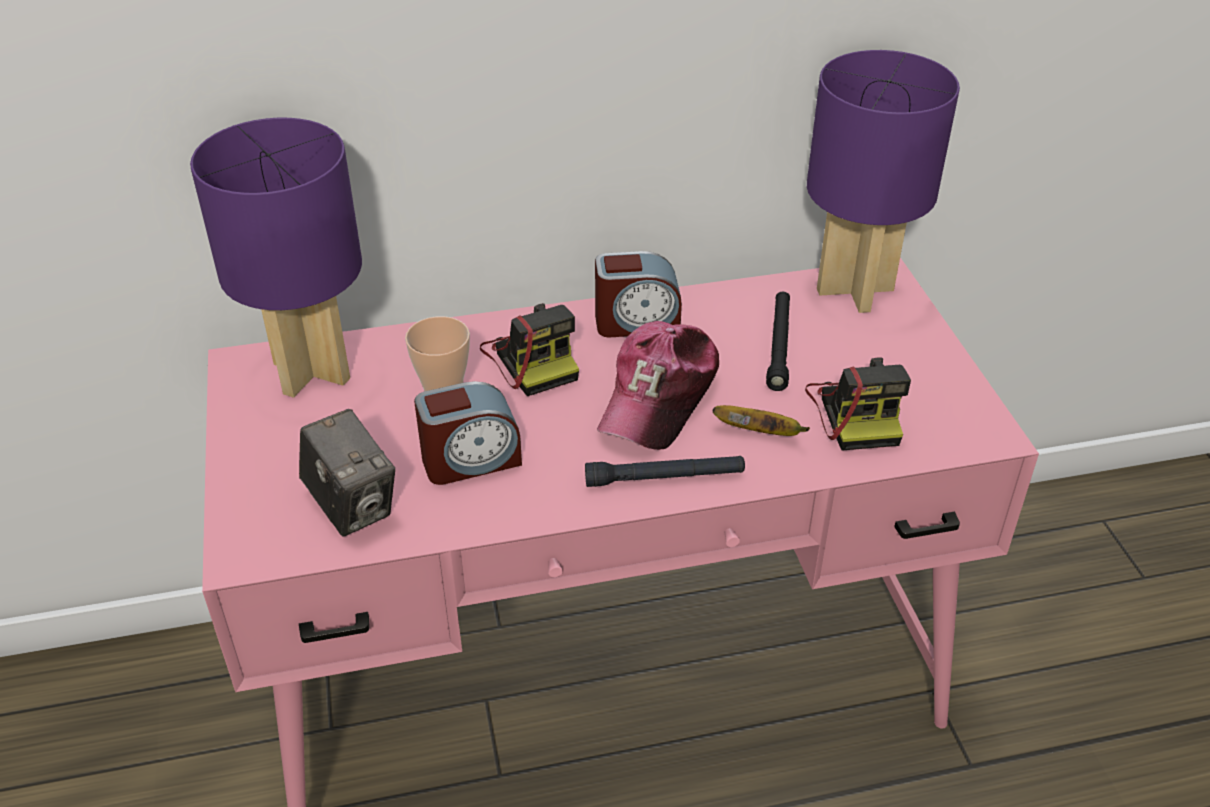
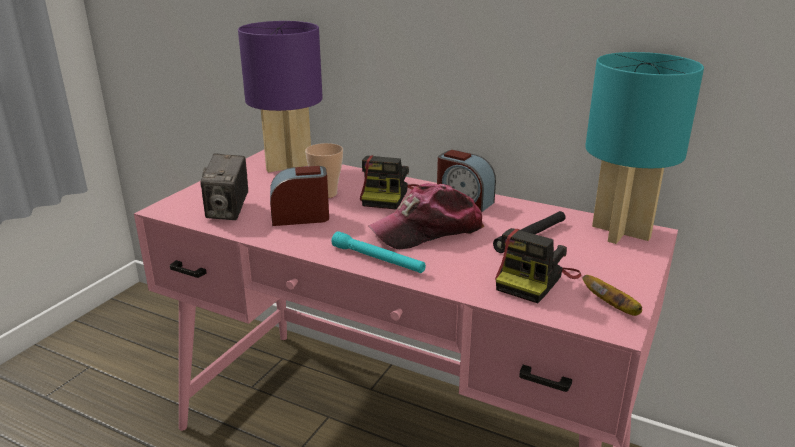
camera: 40 degrees right, 15 degrees down
(470, 460) = (300, 217): alarm clock -> alarm clock turned 150 degrees clockwise
(664, 478) = (378, 259): black flashlight -> turquoise flashlight
(759, 432) = (460, 264): banana -> banana (613, 307)
(853, 290) = (619, 232): purple table lamp -> turquoise table lamp

